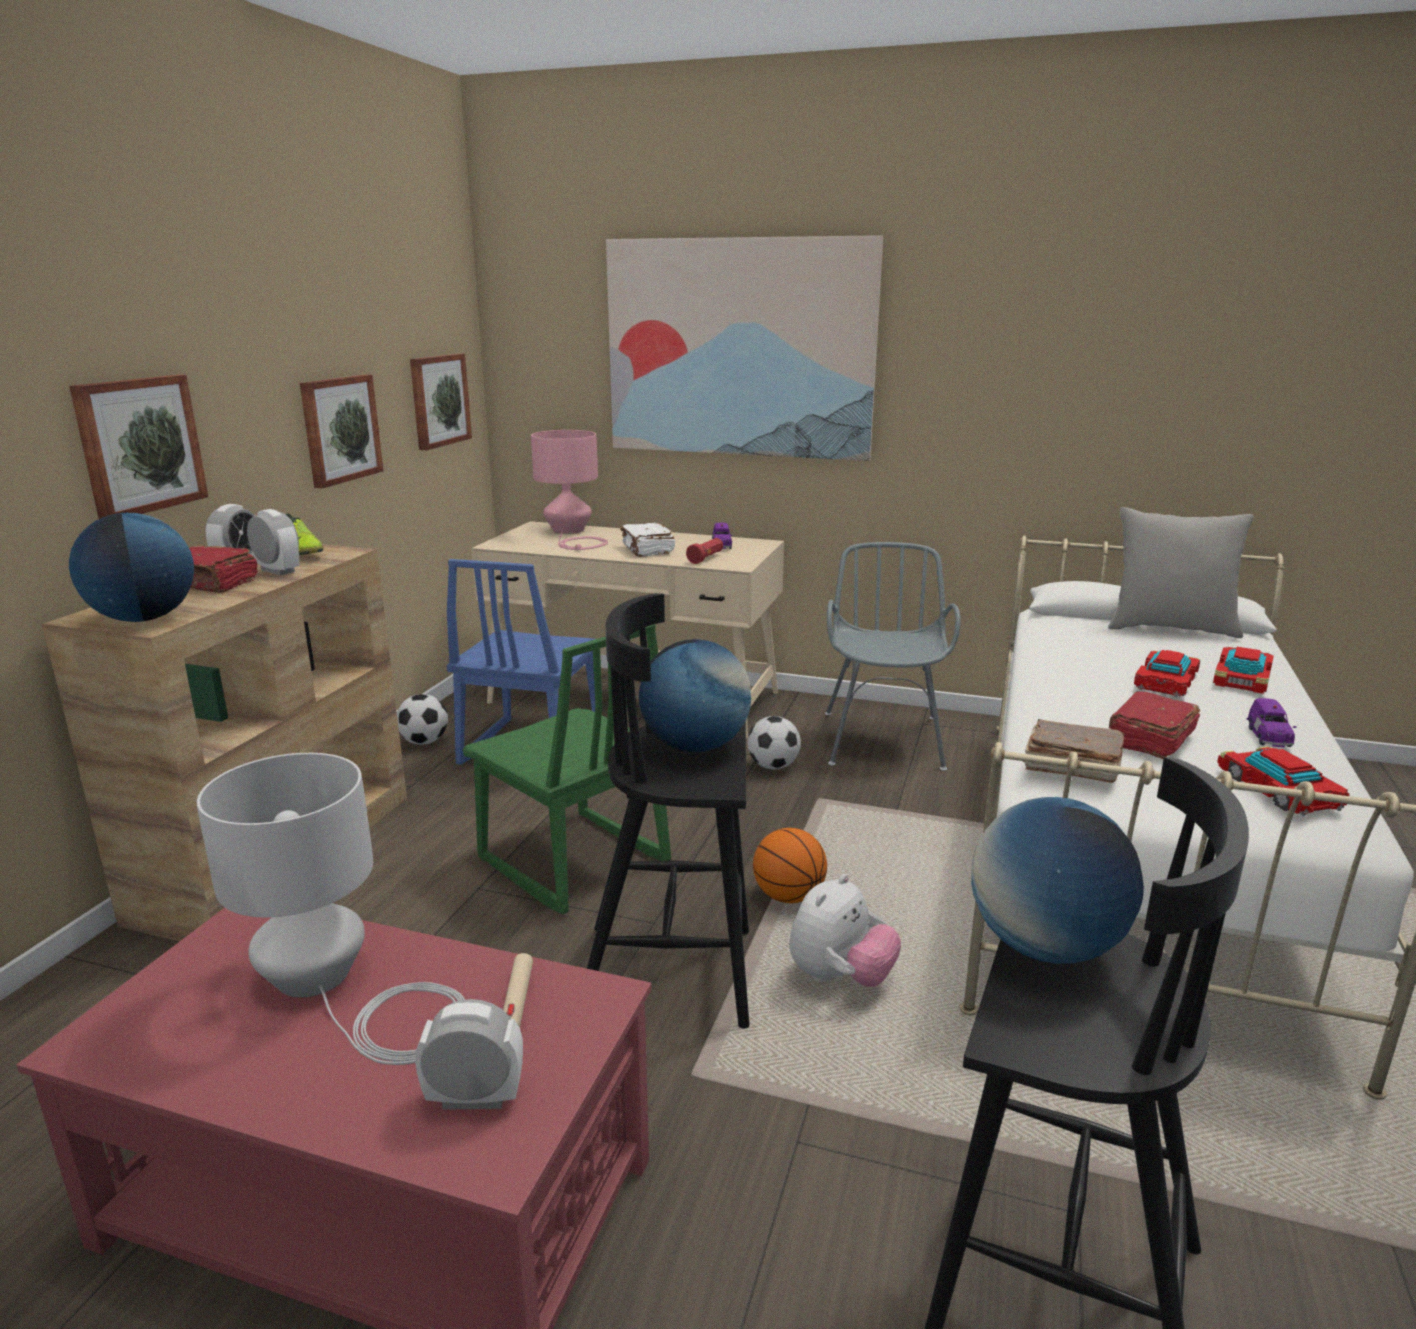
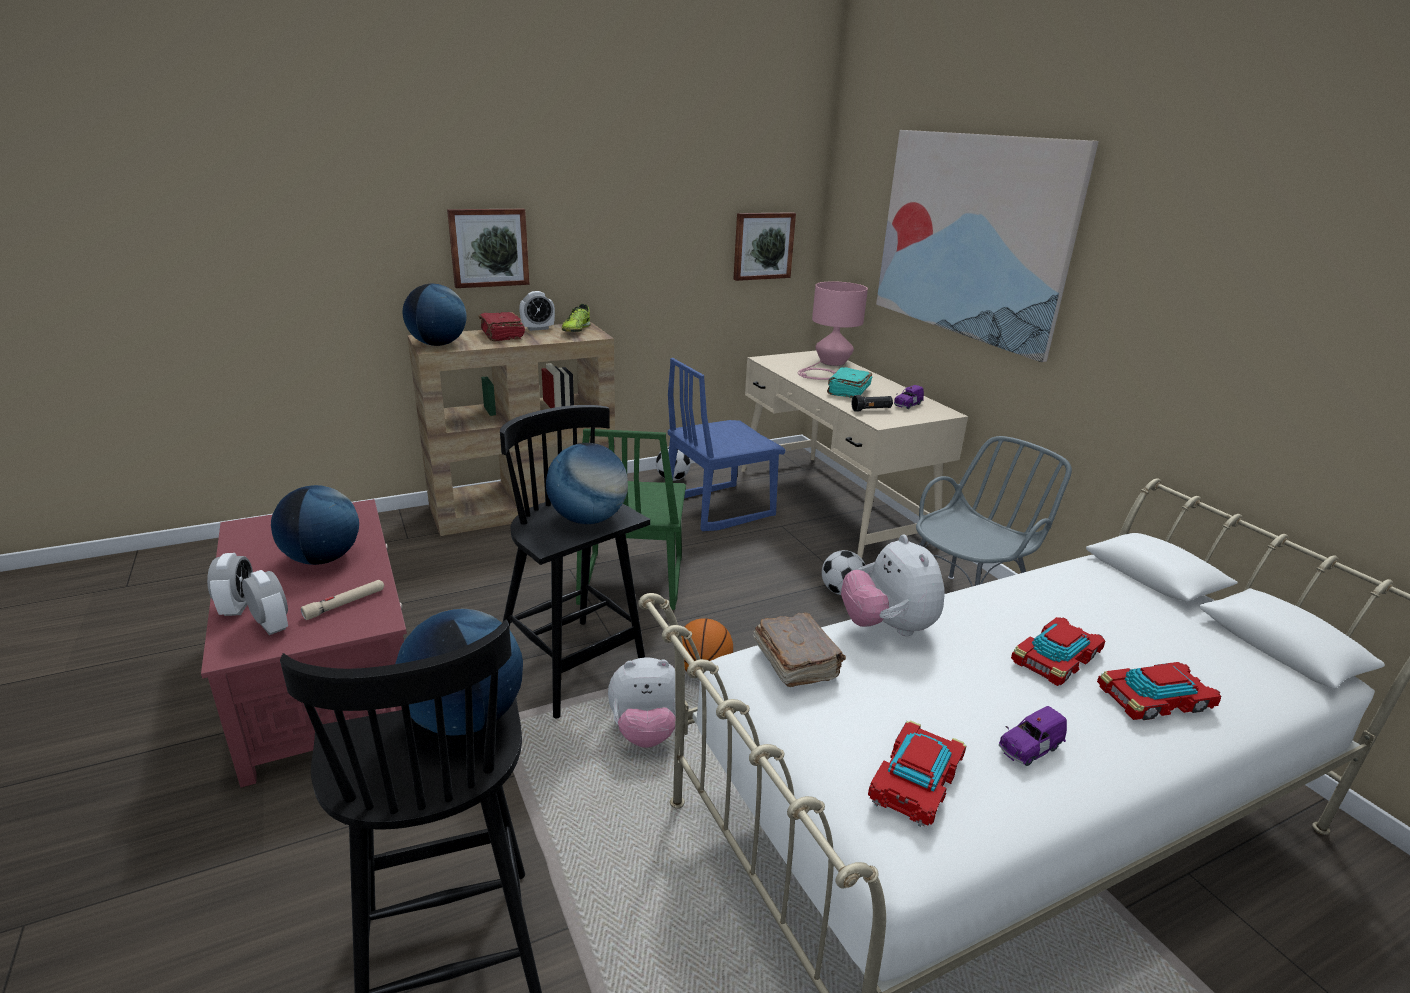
camera: 45 degrees right, 5 degrees up
(278, 571) = (542, 337): alarm clock -> alarm clock (238, 606)
(339, 429) = (655, 256): picture -> none
(349, 993) = (322, 559): grey table lamp -> globe
(647, 550) = (848, 391): white book -> turquoise book
(706, 558) = (871, 410): red flashlight -> black flashlight
(1056, 714) = (887, 627): none -> plush toy
(1149, 739) = (909, 684): red book -> none
(1164, 681) = (1057, 658): toy car -> toy car turned 150 degrees clockwise
(1170, 628) = (1208, 628): grey pillow -> none

